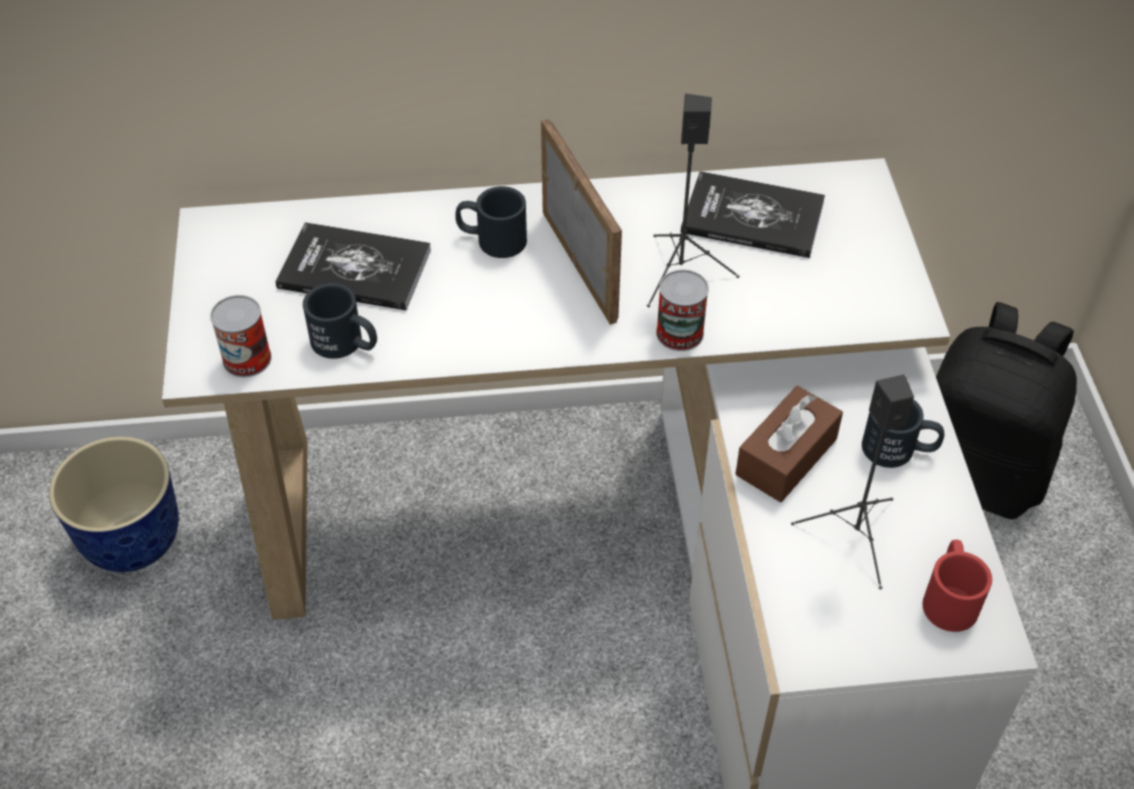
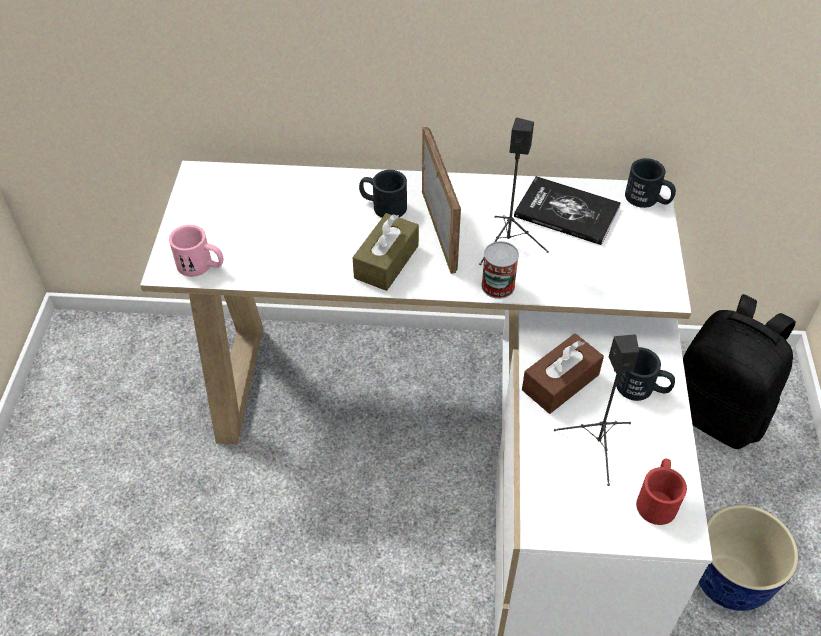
camera: 10 degrees right, 0 degrees up
(134, 543) = (138, 379): planter -> planter (730, 582)
(247, 359) = (201, 265): can -> pink mug
(346, 344) = (269, 264): black mug -> black mug (648, 199)
(354, 269) = (286, 214): book -> none
(515, 319) = (386, 262): none -> brown tissue box

